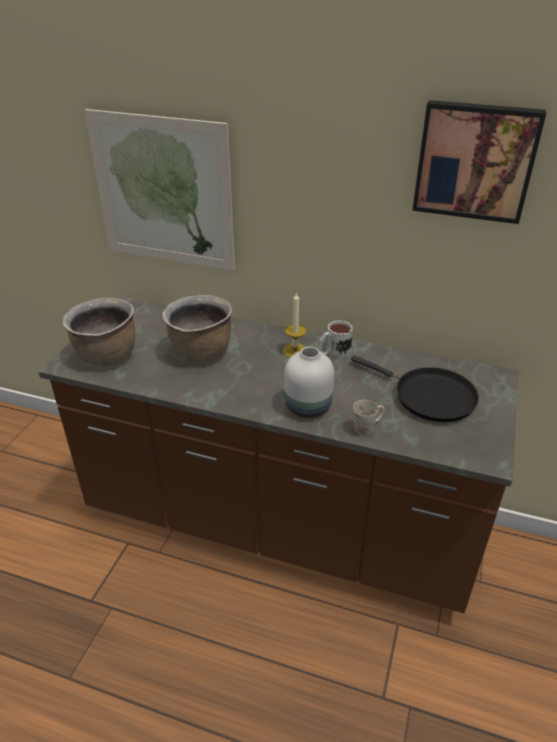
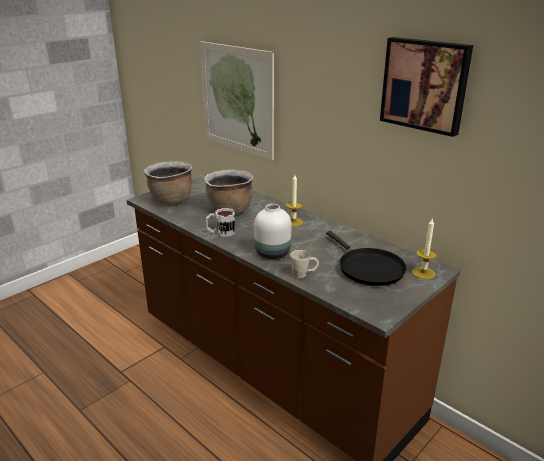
camera: 25 degrees right, 10 degrees down
(333, 352) = (320, 228): mug -> mug (221, 232)
(488, 385) = (423, 273): none -> candle

